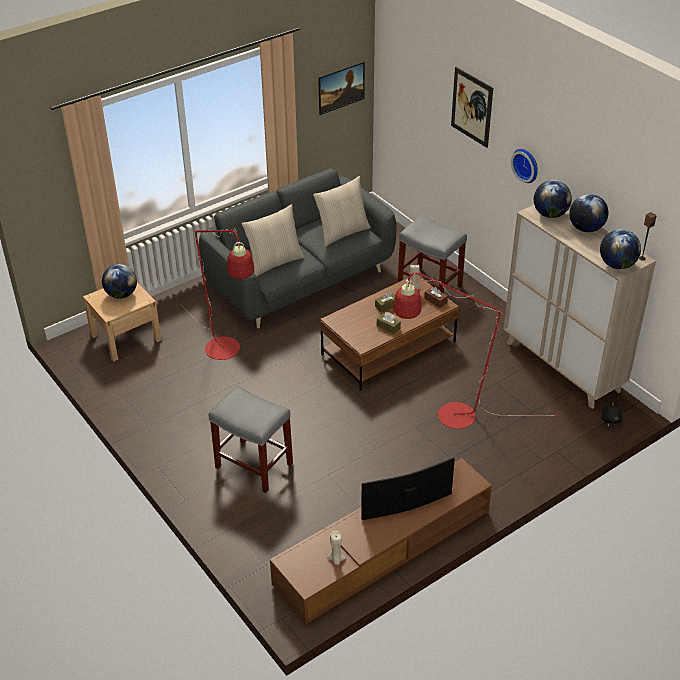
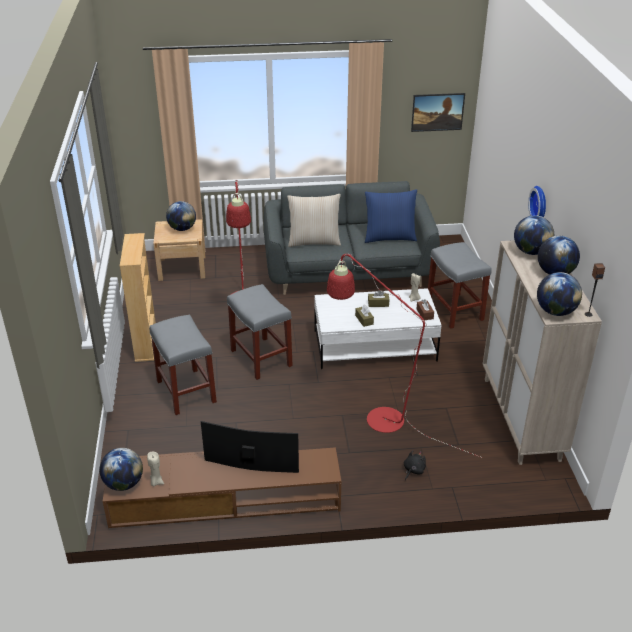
camera: 30 degrees right, 5 degrees down
(166, 434) = (146, 343): none -> beige bookcase
(294, 402) = (260, 357): none -> grey stool
(308, 575) = (124, 484): none -> globe
(342, 233) = (389, 237): beige pillow -> blue pillow
(388, 348) = (374, 345): brown coffee table -> white coffee table
(472, 107) = (518, 141): picture -> none
(611, 421) = (529, 483): black plush toy -> black plush toy (413, 470)

